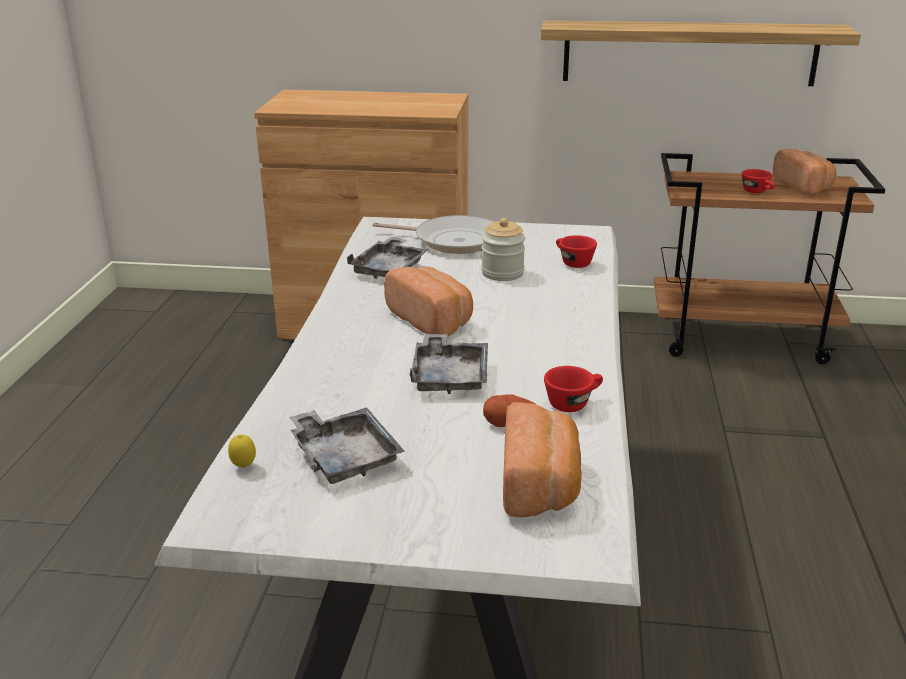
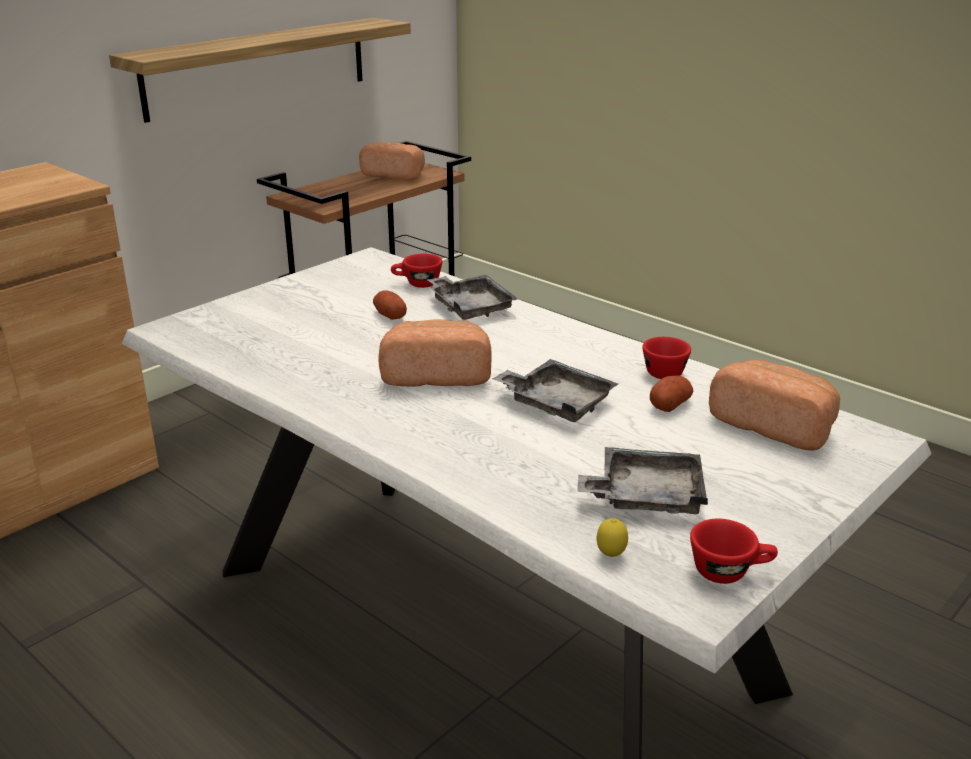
camera: 55 degrees left, 0 degrees up
(390, 269) = (289, 358): grey tray -> grey tray (470, 307)
(453, 240) = (278, 310): frying pan -> none
(502, 273) = (389, 315): jar -> potato
(758, 192) = (375, 189): red cup -> red cup (729, 571)

